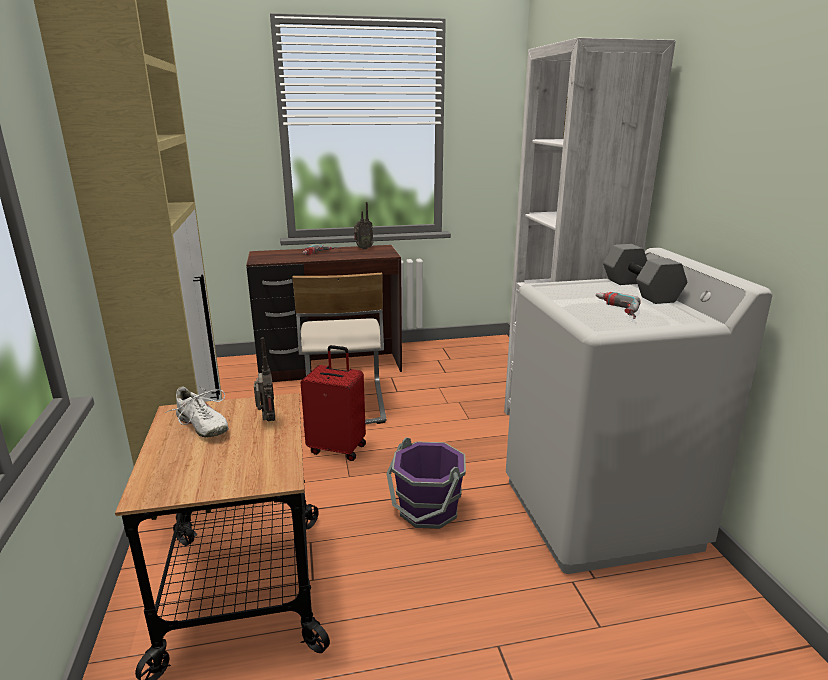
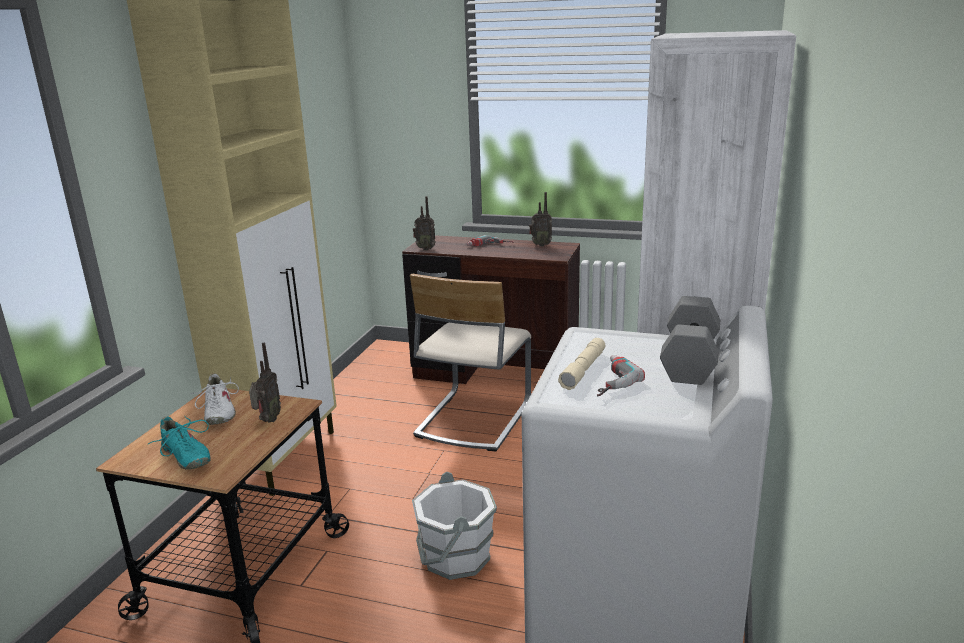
camera: 30 degrees right, 0 degrees up
(217, 472) = (185, 457): none -> turquoise shoe
(266, 260) = (425, 249): none -> radio
(338, 448) = (427, 466): red suitcase -> none
(427, 510) = (455, 557): purple bucket -> white bucket
(586, 307) = (583, 370): none -> beige flashlight

